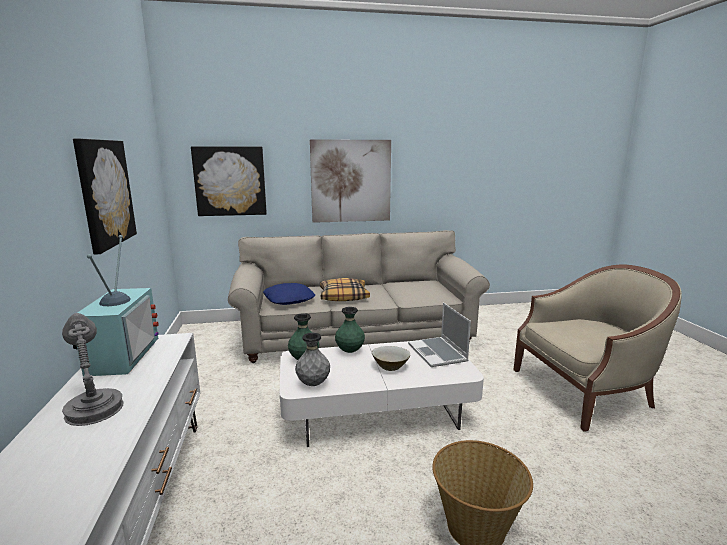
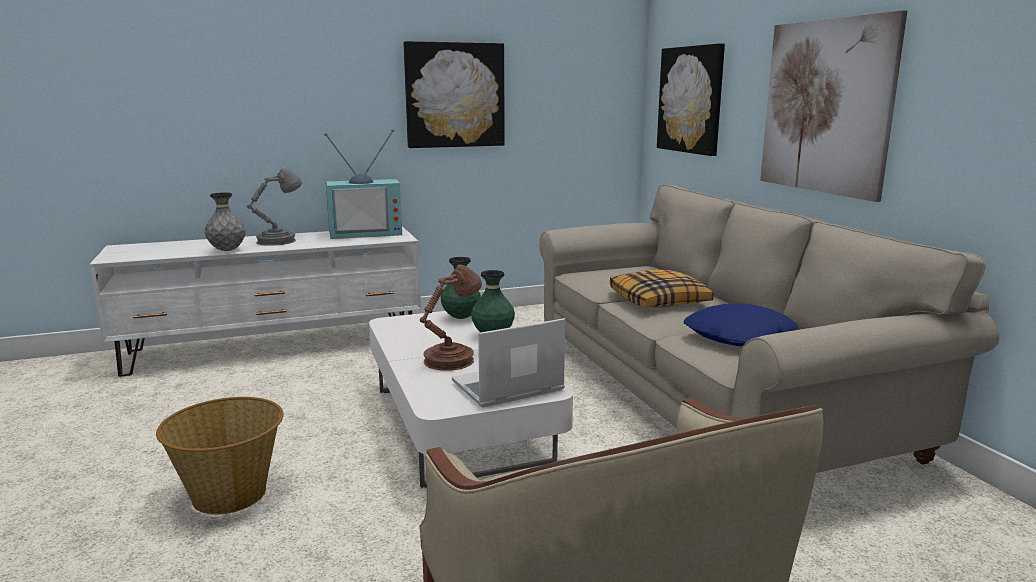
camera: 80 degrees right, 0 degrees up
(289, 299) = (607, 275): blue pillow -> blue pillow (740, 336)
(313, 384) = (400, 327): grey vase -> grey vase (227, 250)
(390, 366) = (452, 359): beige bowl -> brown table lamp

